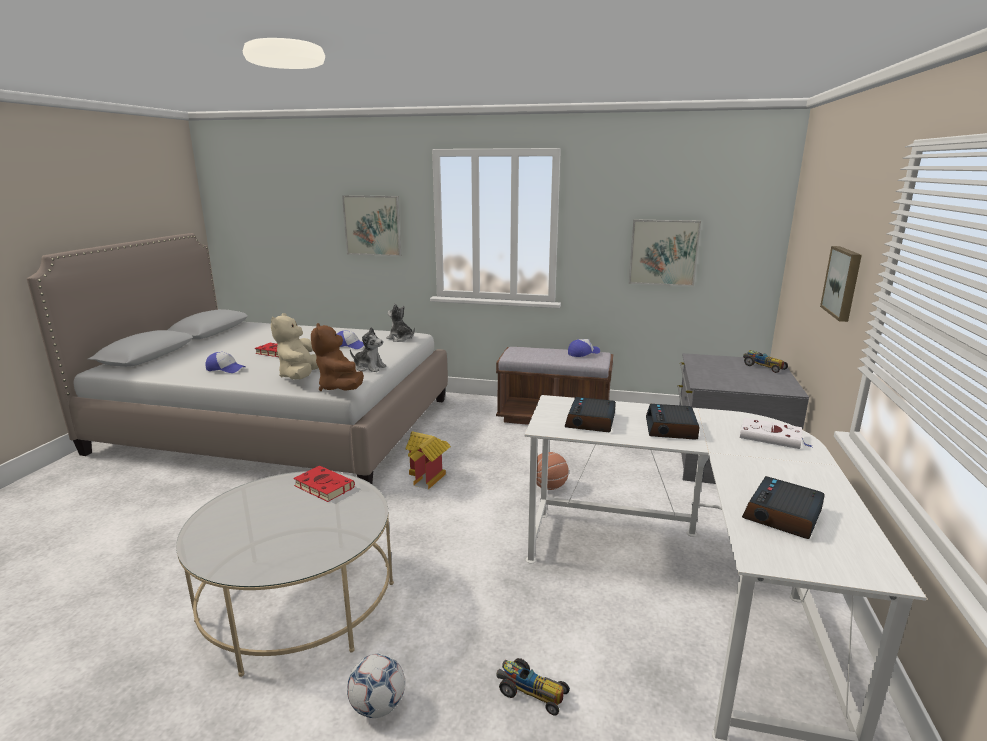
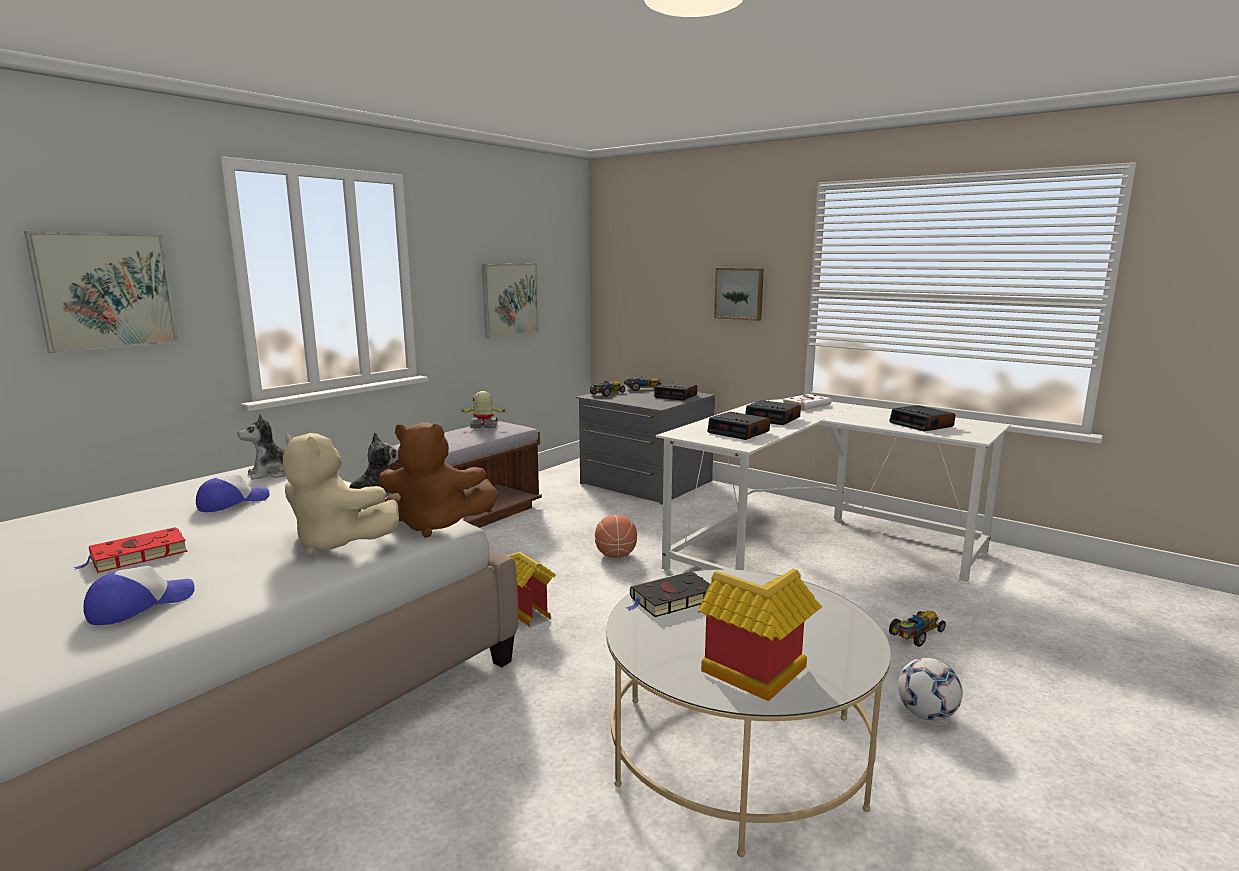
camera: 65 degrees left, 5 degrees down
(220, 532) = (754, 676): none -> toy house
(322, 486) = (671, 599): red book -> black book
(583, 353) = (484, 426): cap -> toy robot
(712, 359) = (606, 394): none -> toy car
(760, 383) = (676, 396): none -> alarm clock

